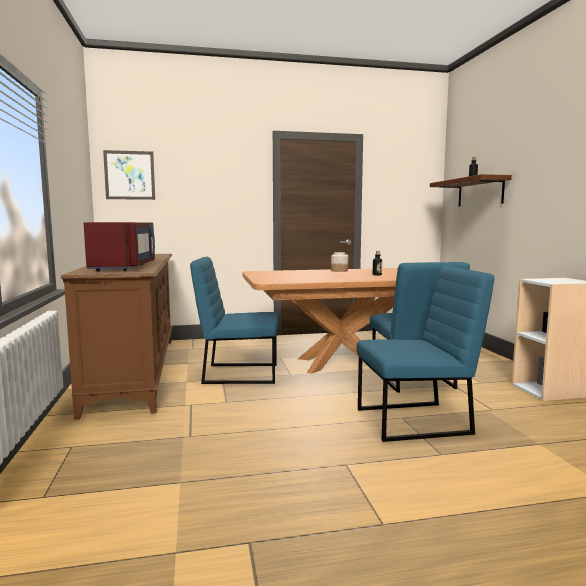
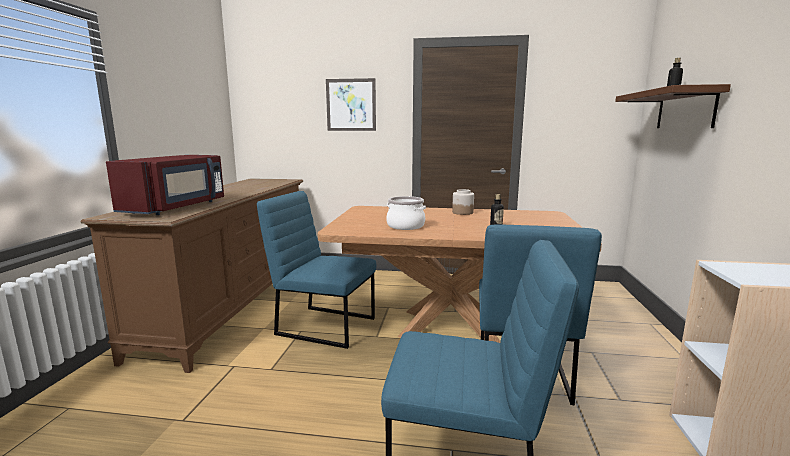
camera: 20 degrees right, 5 degrees up
(129, 175) = (263, 97): picture -> picture (351, 105)
(314, 278) = (405, 226): none -> cooking pot

